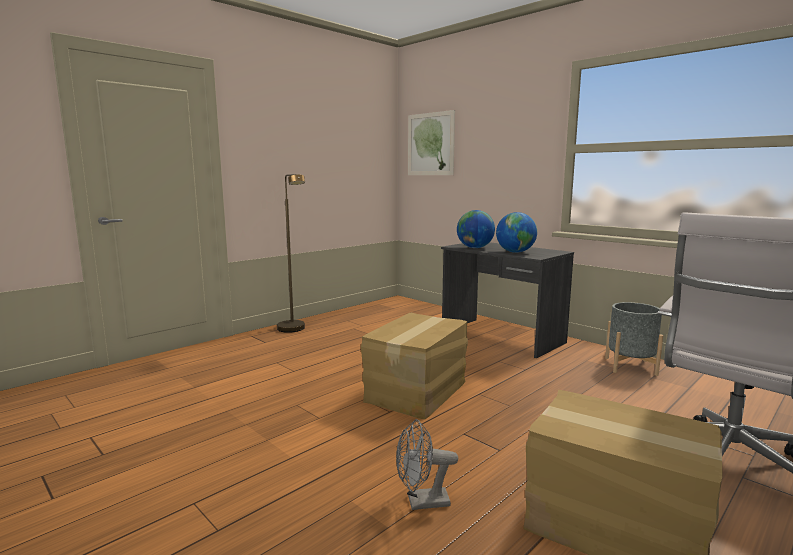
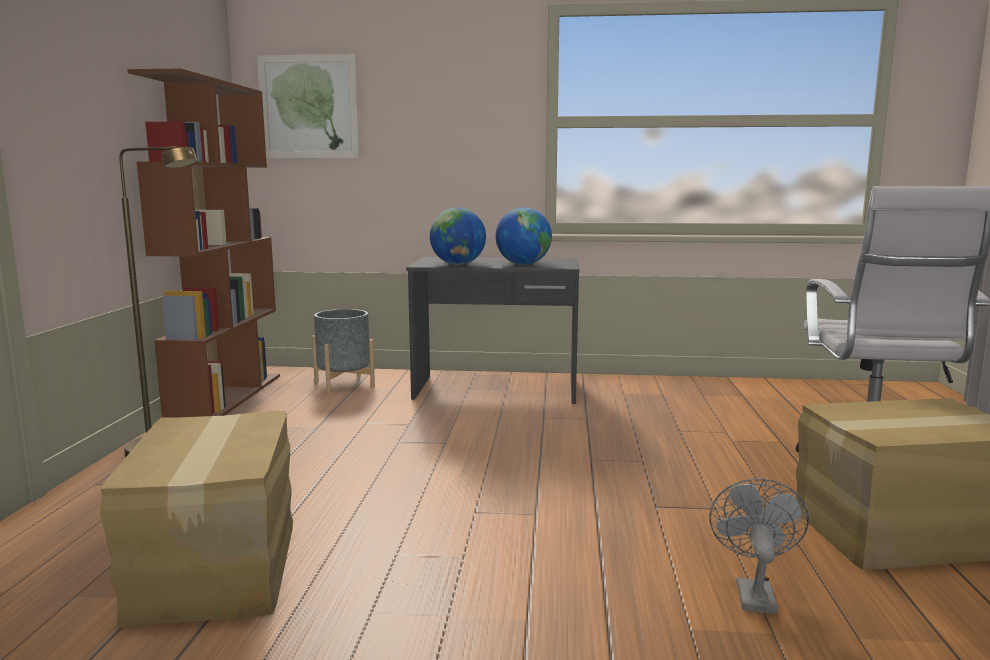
camera: 40 degrees left, 0 degrees up
(359, 309) = (226, 397): none -> brown bookcase
(417, 391) = (523, 479): cardboard box -> cardboard box (219, 566)
(421, 502) = (753, 592): grey fan -> grey fan turned 150 degrees clockwise
(630, 366) = (669, 389): grey planter -> grey planter (344, 384)

